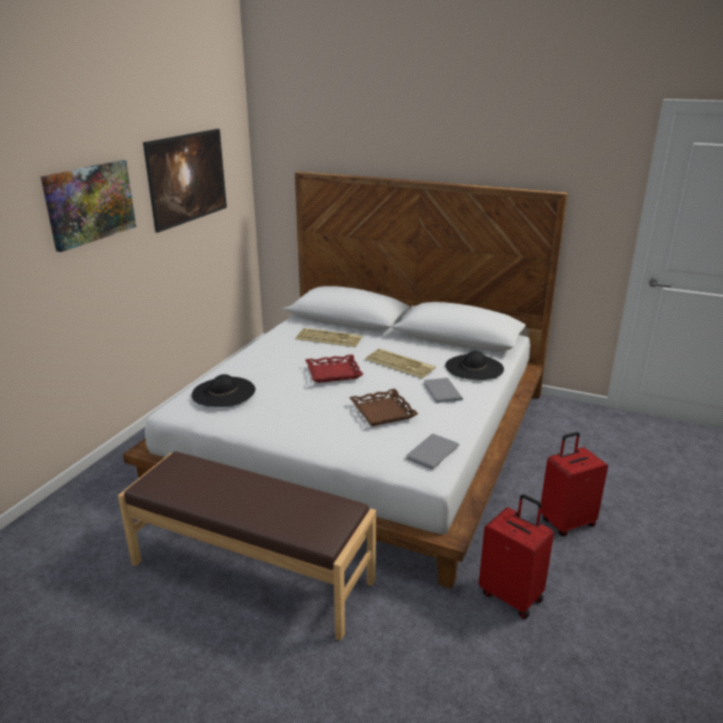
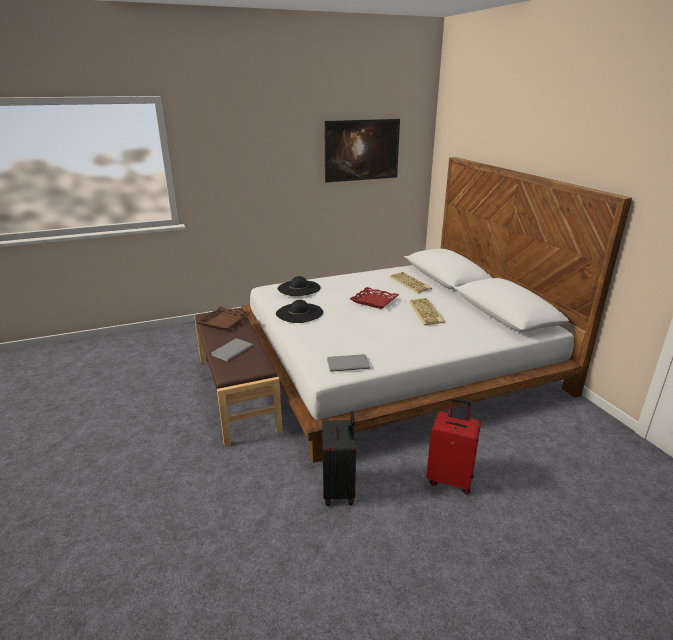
camera: 45 degrees right, 0 degrees up
(90, 203) = (273, 154): picture -> none
(382, 412) = (362, 331): brown tray -> brown tray (224, 321)
(441, 392) = (421, 337): grey book -> grey book (230, 350)
(474, 367) = (475, 333): black hat -> black hat (299, 313)
(512, 595) = (339, 490): red suitcase -> black suitcase

